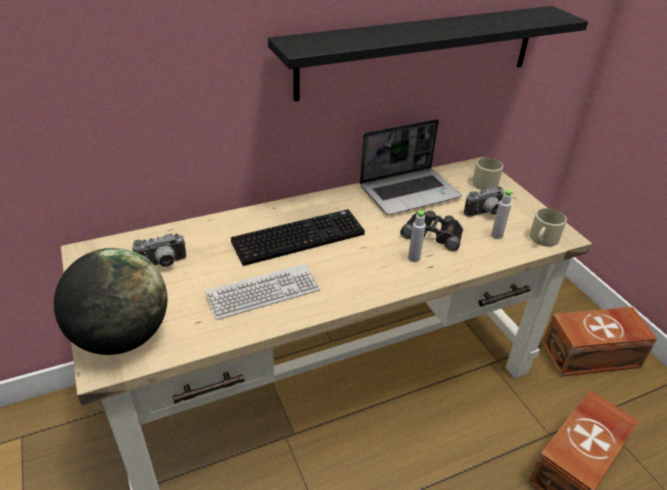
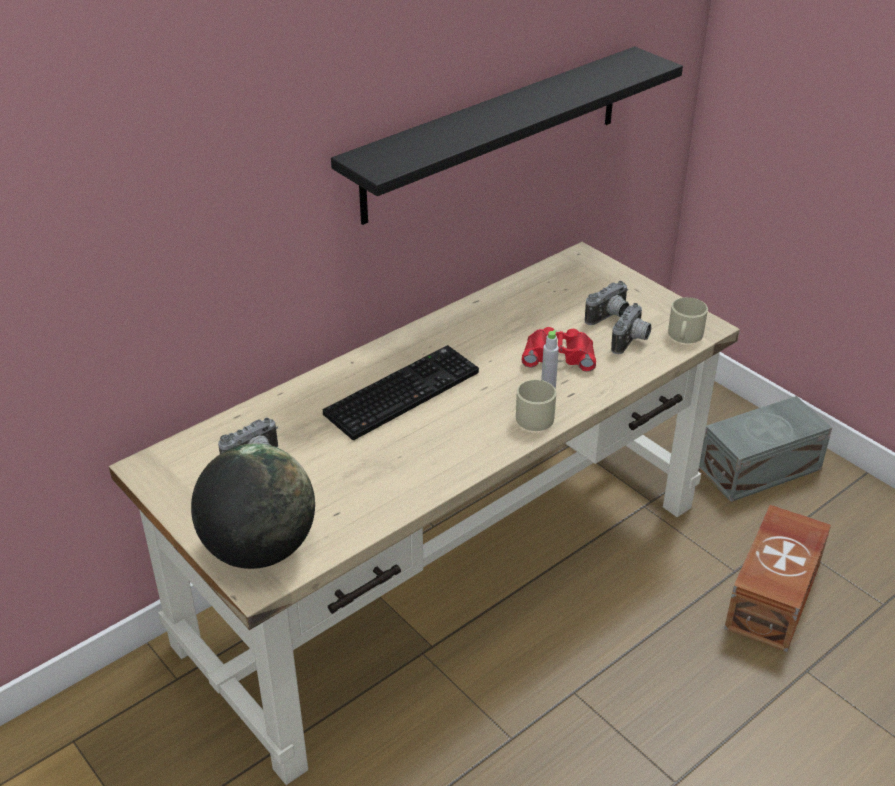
camera: 15 degrees left, 0 degrees up
(263, 292) = (393, 465): keyboard -> none
(410, 192) = (510, 307): laptop -> none
(433, 233) = (559, 354): black binoculars -> red binoculars
(487, 182) = (598, 276): beige mug -> beige mug (537, 415)
(496, 235) = (632, 342): grey bottle -> camera
(592, 356) = (762, 469): brown storage box -> grey storage box

